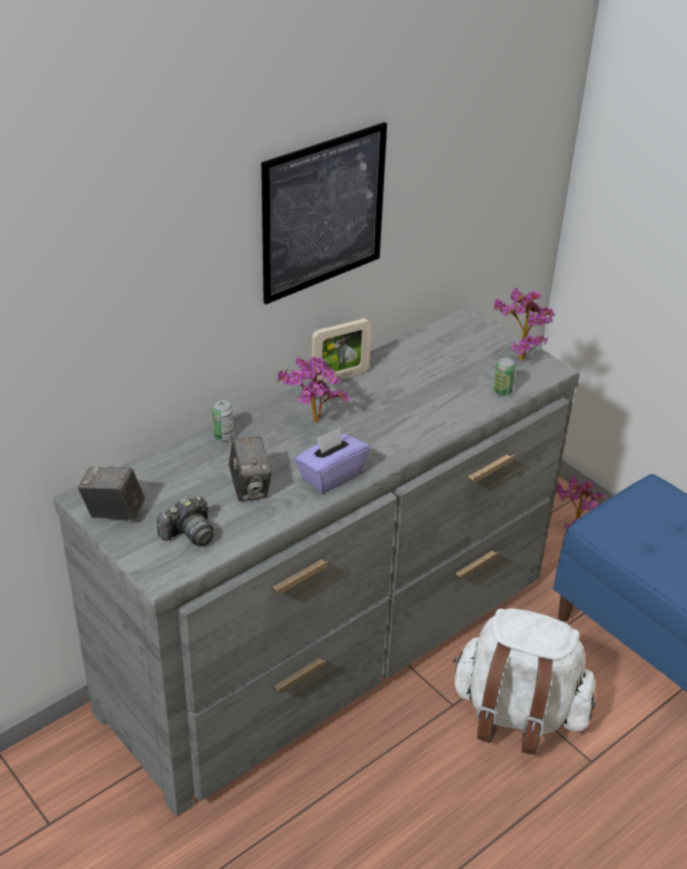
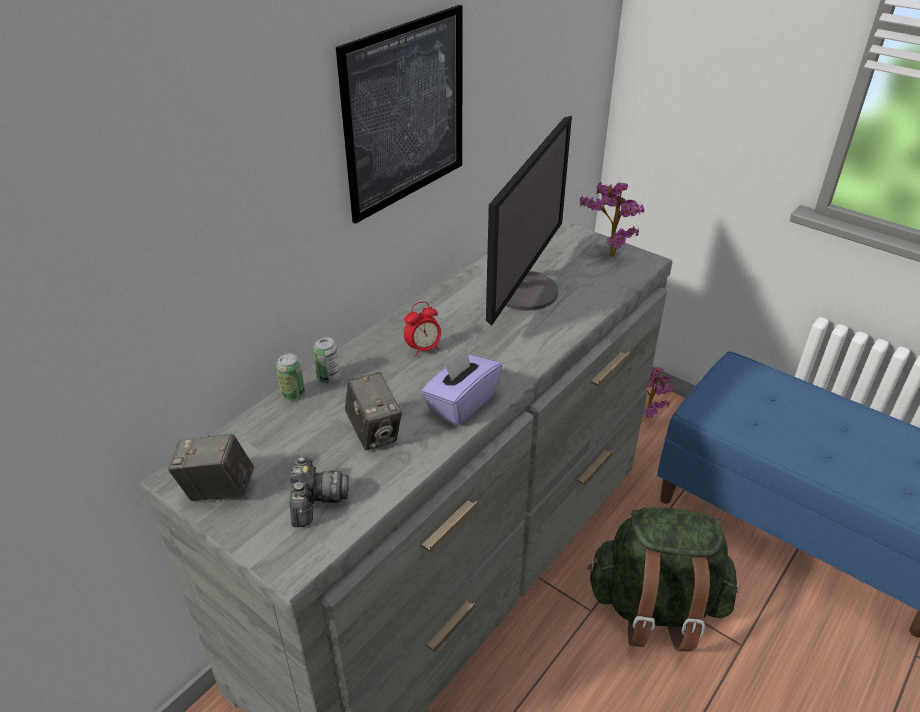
camera: 10 degrees left, 0 degrees up
(189, 533) = (315, 501): camera -> camera turned 45 degrees counterclockwise
(312, 423) = (423, 349): potted plant -> alarm clock
(340, 377) = (437, 296): picture frame -> none
(422, 382) = (523, 290): none -> monitor
(502, 391) = (606, 288): can -> can (293, 394)
(517, 714) = (655, 608): white backpack -> green backpack

